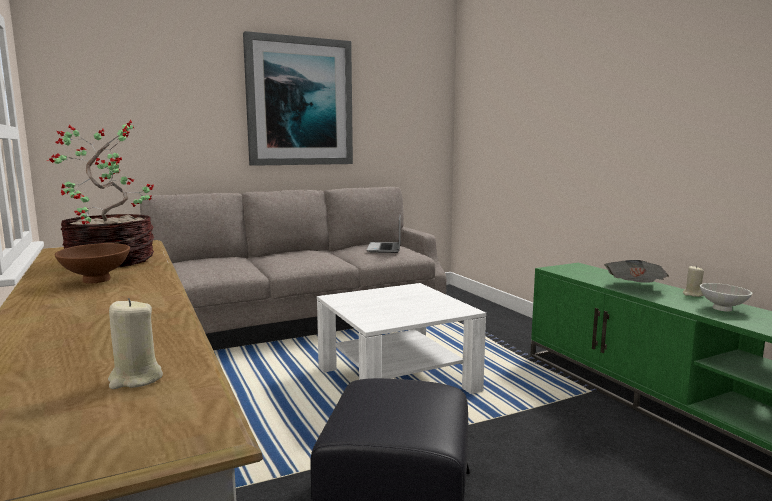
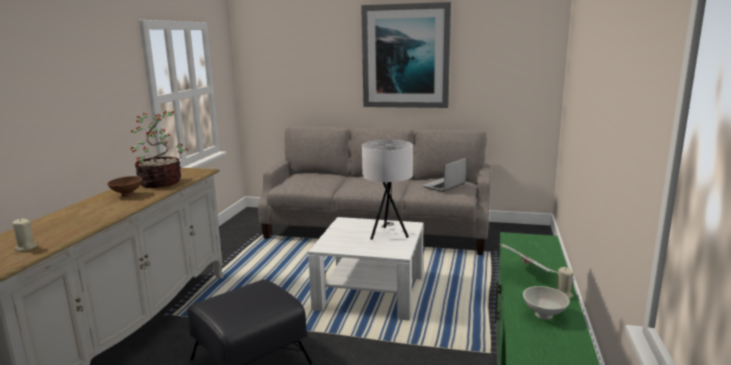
camera: 40 degrees right, 5 degrees up
(413, 298) = (388, 234): none -> white table lamp

